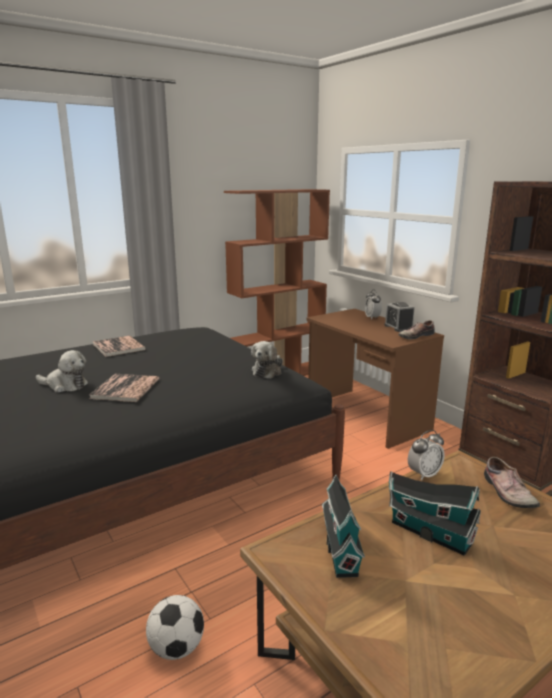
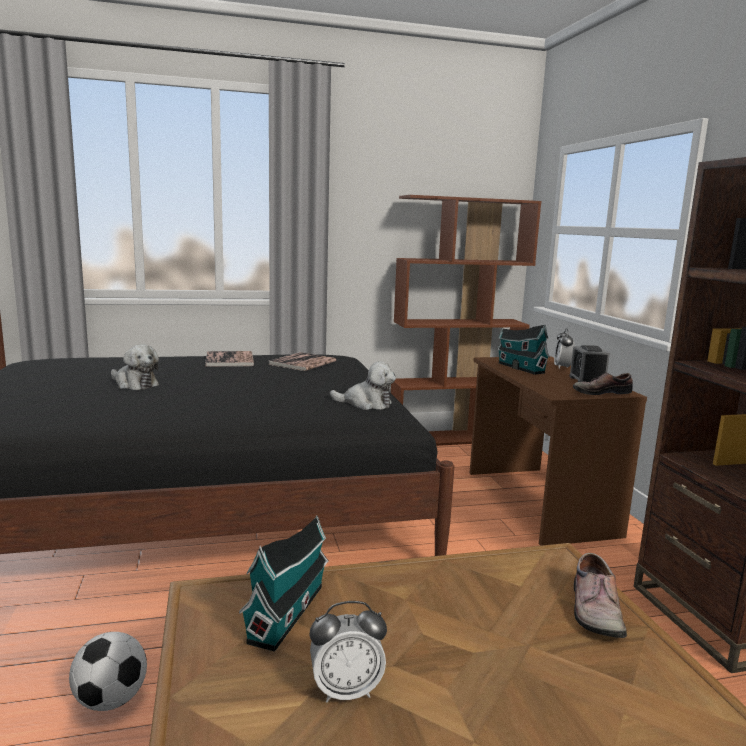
camera: 20 degrees right, 5 degrees down
(126, 389) = (188, 395): book -> book (302, 363)
(268, 371) = (366, 404): plush toy -> plush toy turned 120 degrees counterclockwise
(424, 474) = (486, 559): alarm clock -> alarm clock (346, 691)
(427, 532) = (422, 626): toy house -> toy house (519, 367)

